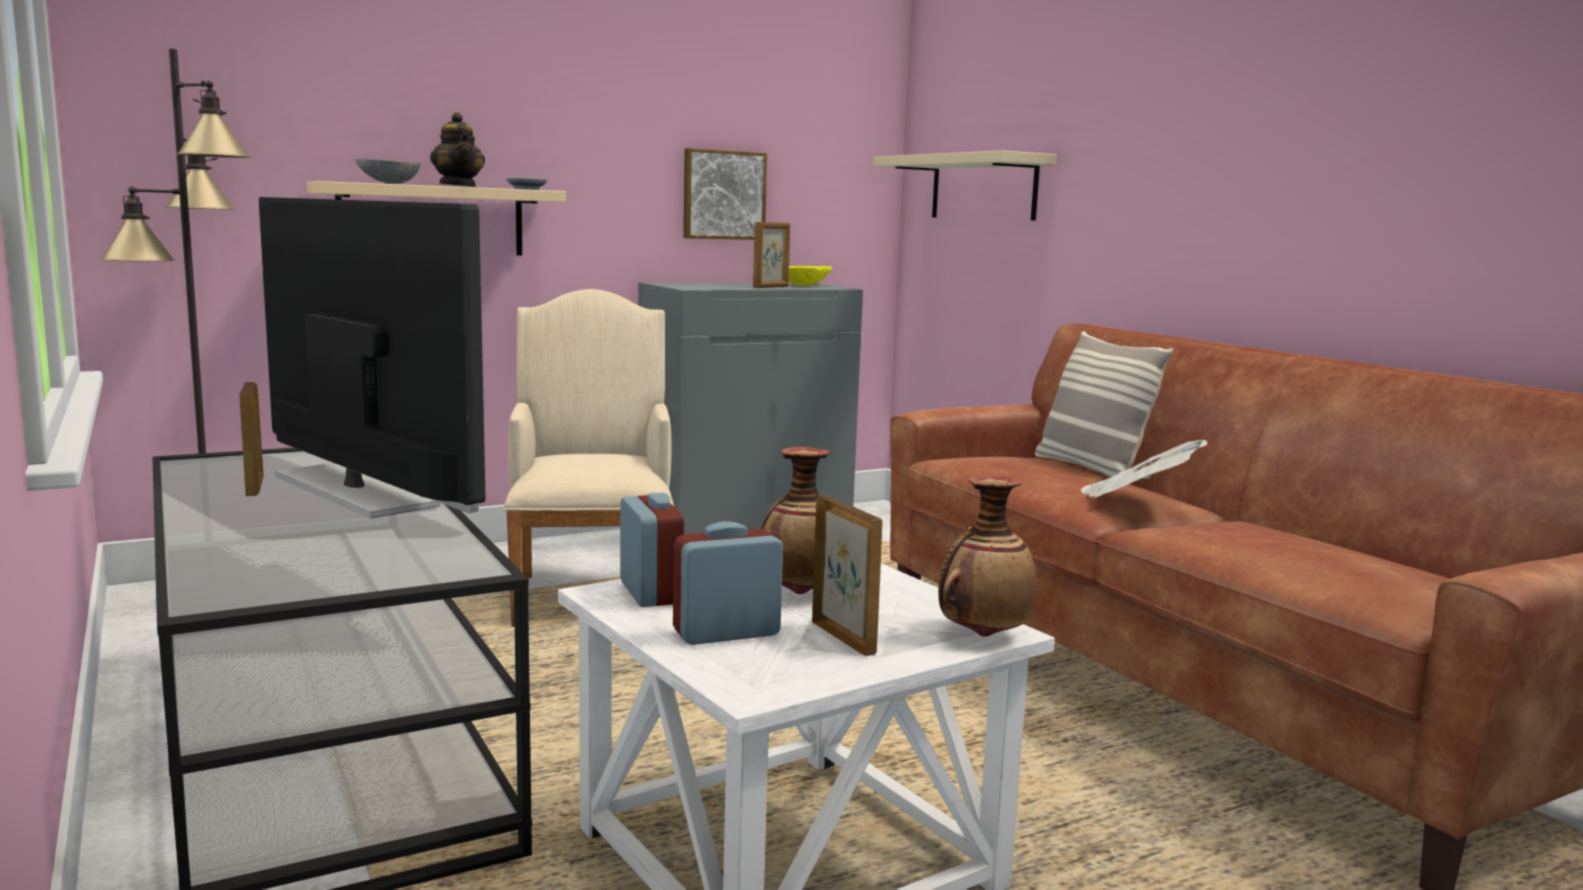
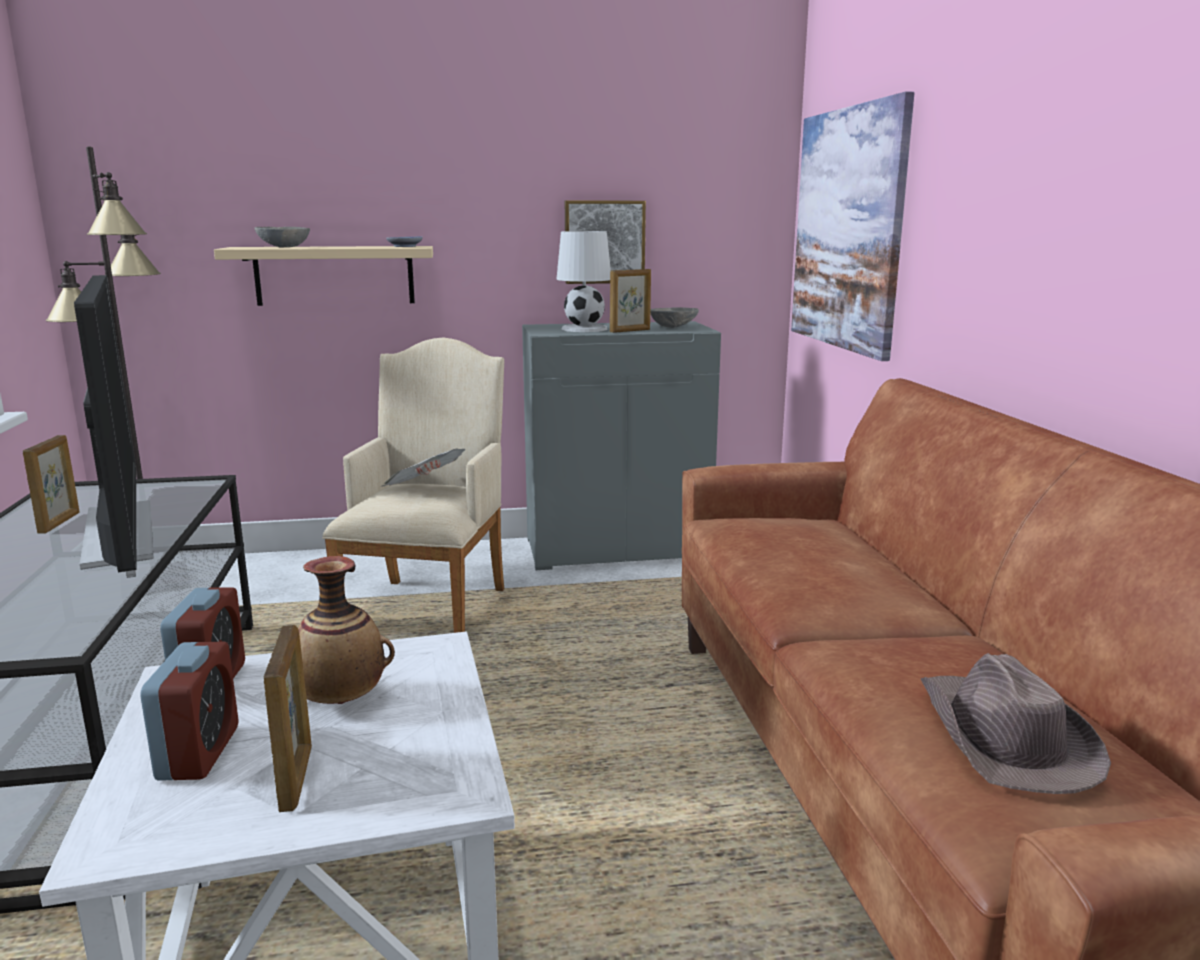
camera: 20 degrees right, 5 degrees up
(458, 186) = (343, 247): teapot -> none
(718, 285) = (583, 329): none -> white table lamp
(726, 633) = (199, 753): alarm clock -> alarm clock turned 90 degrees clockwise
(806, 285) = (674, 327): yellow bowl -> grey bowl
(983, 188) = (847, 229): beige shelf -> picture
(983, 634) = (440, 797): vase -> none
(1091, 469) = (864, 544): pillow -> none
(1136, 500) = (853, 600): newspaper -> newspaper (424, 490)
(1344, 561) = (1003, 737): none -> brown hat

